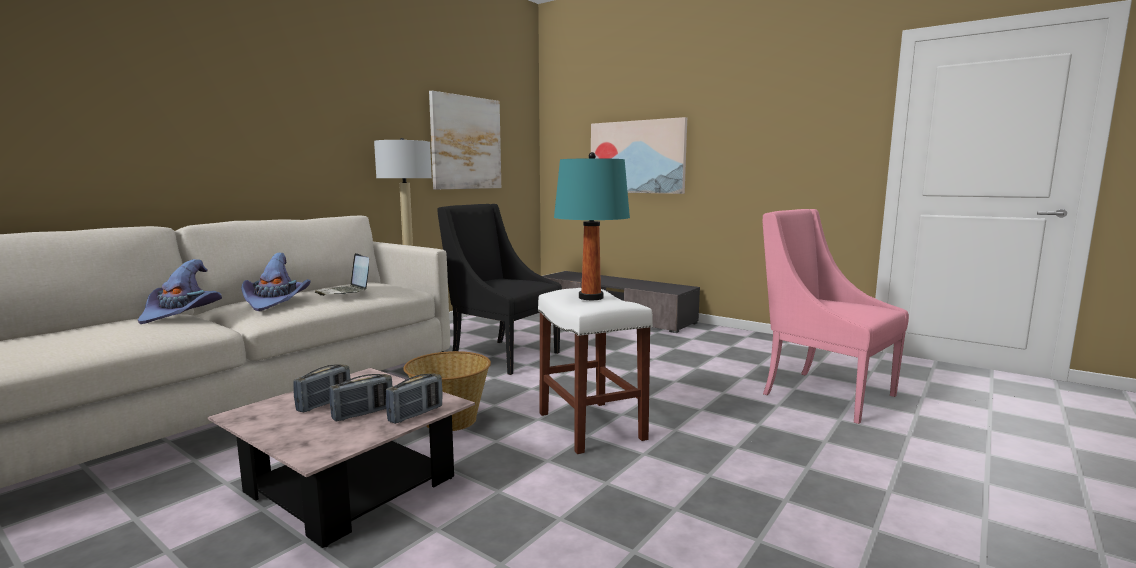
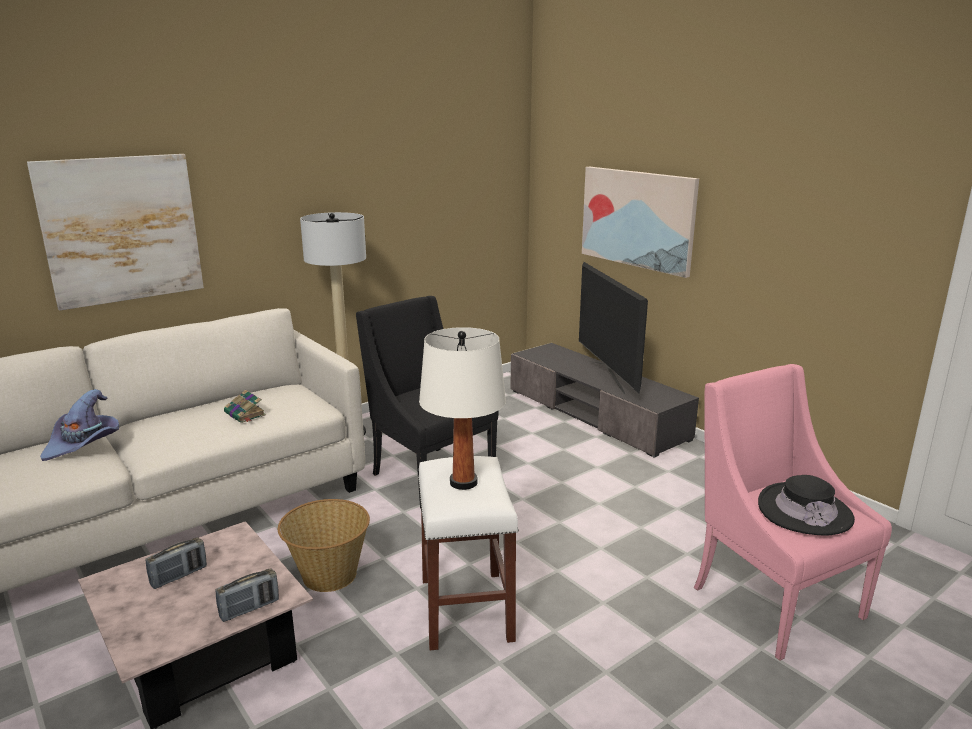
camera: 15 degrees right, 10 degrees up
(276, 302) = (173, 428): purple hat -> none
(344, 292) = (245, 414): laptop -> book
(363, 413) = (204, 599): radio -> none
(466, 143) = (424, 196): picture -> picture (121, 229)
(591, 297) = (463, 482): turquoise table lamp -> white table lamp
(623, 282) = (607, 376): none -> television
(848, 307) = (804, 511): none -> black hat

